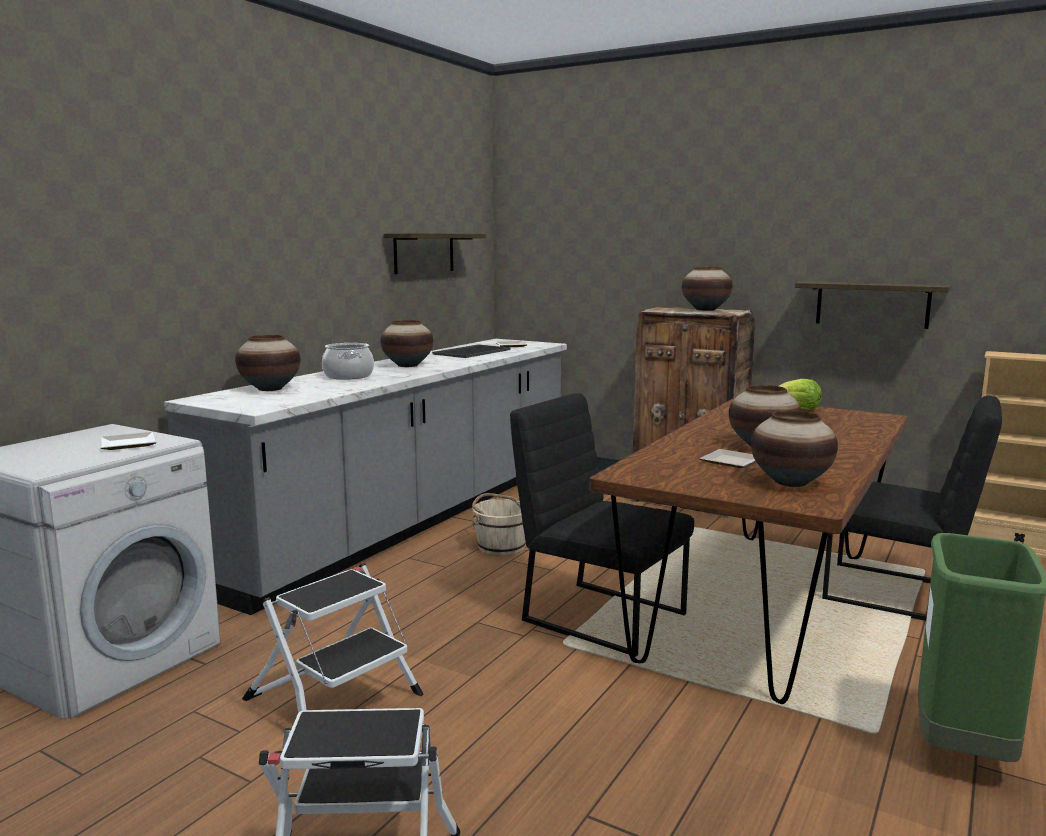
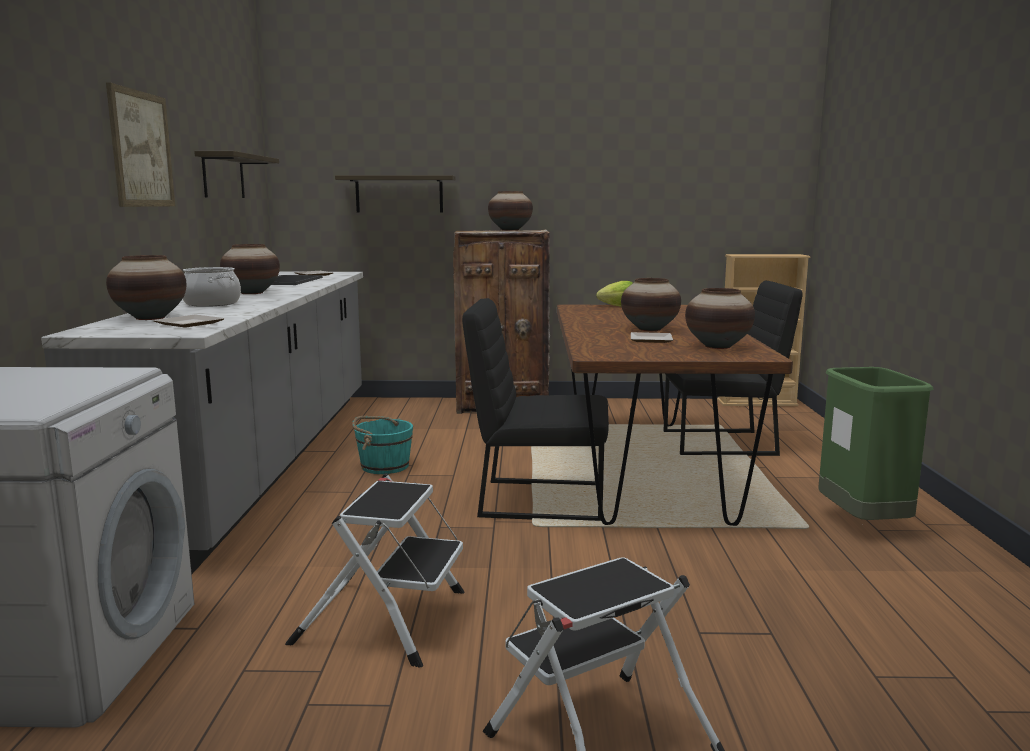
camera: 30 degrees left, 0 degrees up
(130, 444) = (80, 379): plate -> plate (192, 324)
(310, 238) = (141, 149): none -> picture
(501, 546) = (384, 466): beige bucket -> turquoise bucket
(872, 304) = (640, 221): shelf -> shelf (399, 194)

